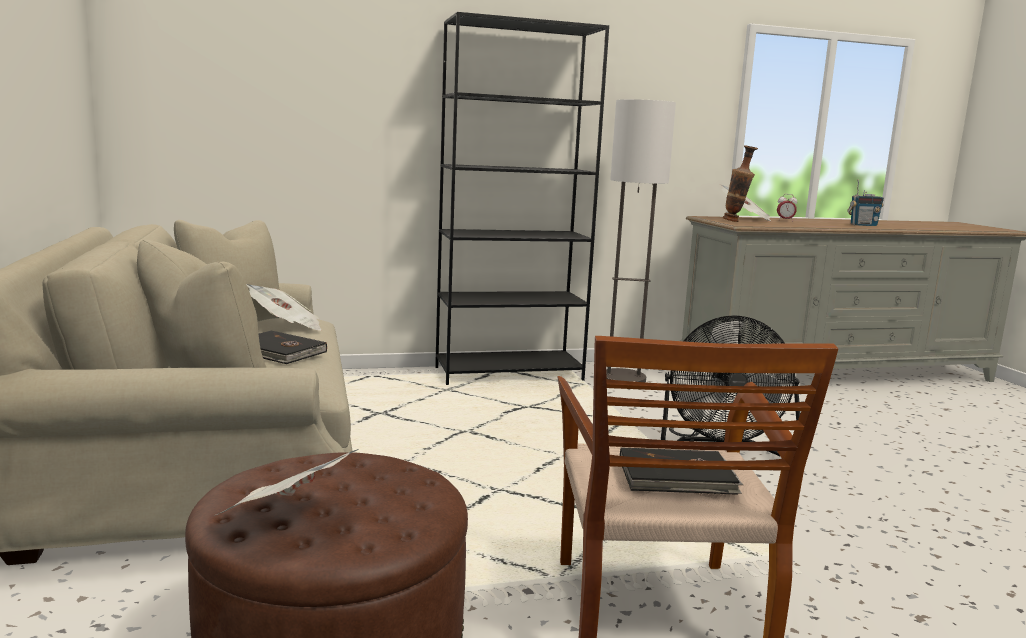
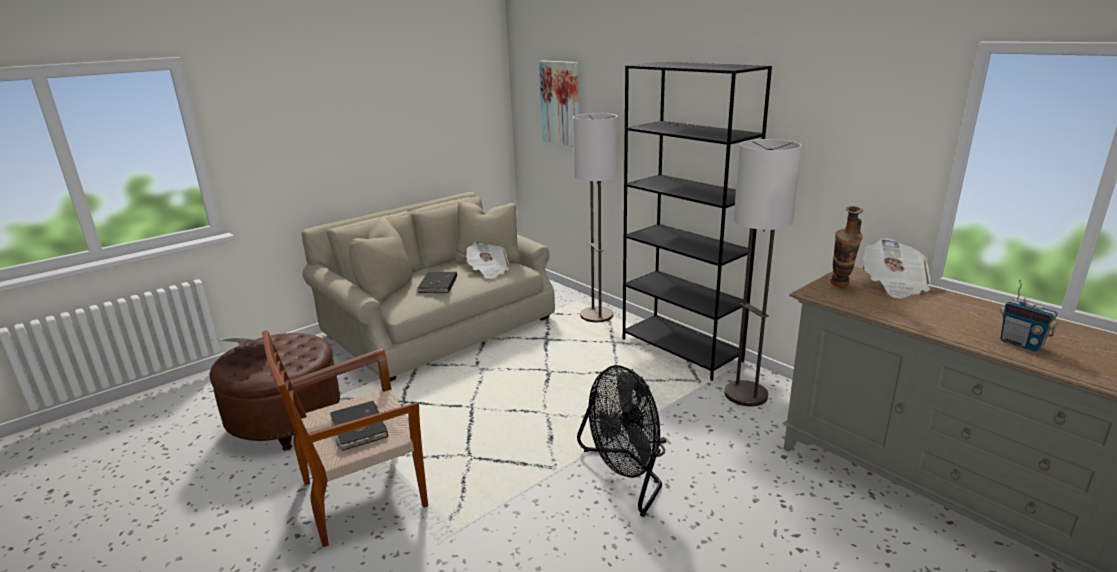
camera: 65 degrees right, 10 degrees up
(237, 75) = (561, 103): none -> picture
(364, 380) = (596, 316): none -> floor lamp
(785, 220) = (933, 302): alarm clock -> none

